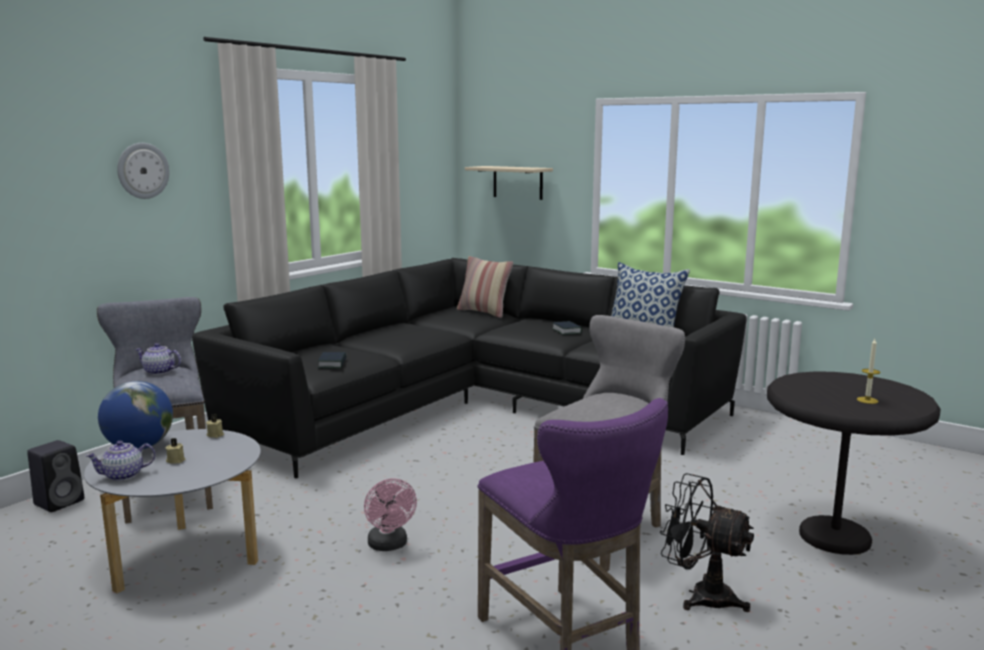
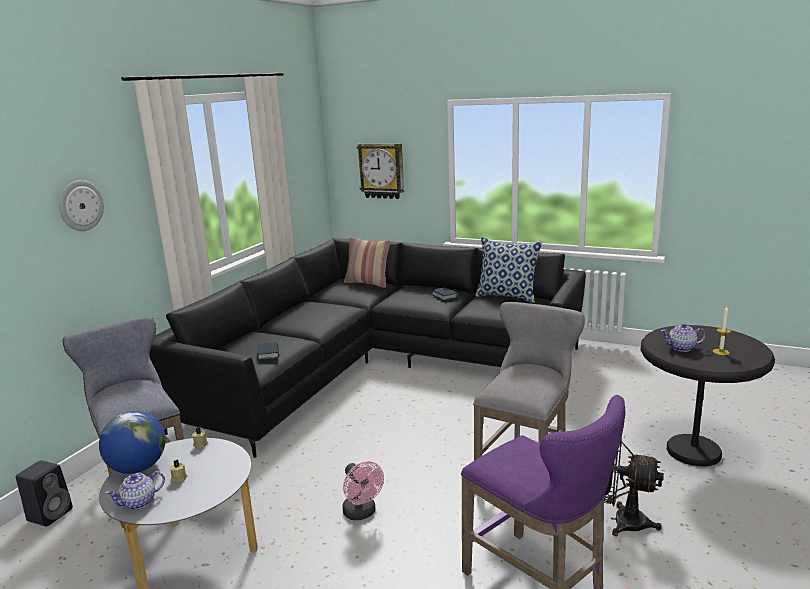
camera: 10 degrees left, 5 degrees up
(159, 372) = (130, 389): teapot -> teapot (682, 348)
(517, 182) = (382, 171): beige shelf -> wall clock

